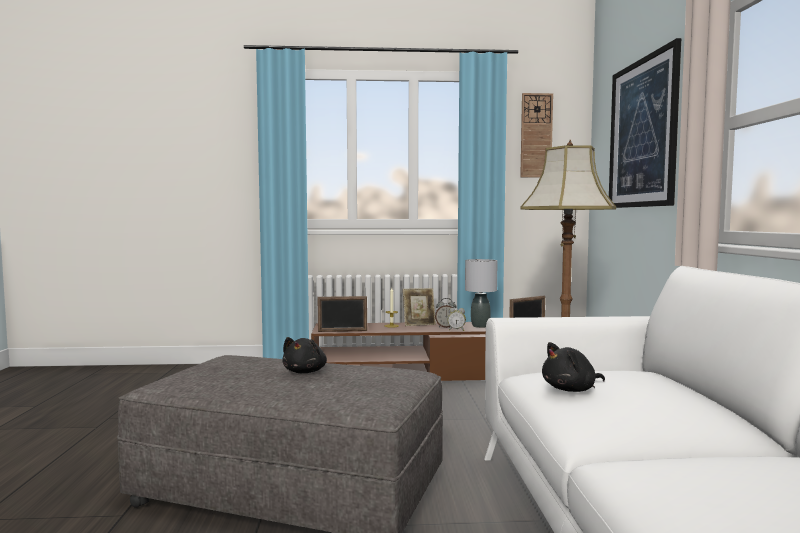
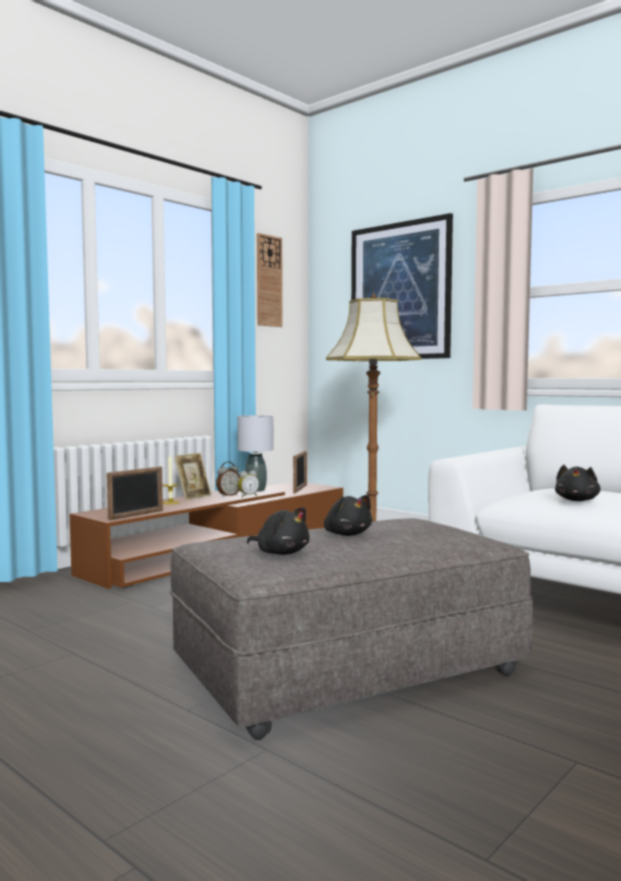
camera: 45 degrees left, 0 degrees up
(218, 374) = (281, 553): none -> black plush toy

